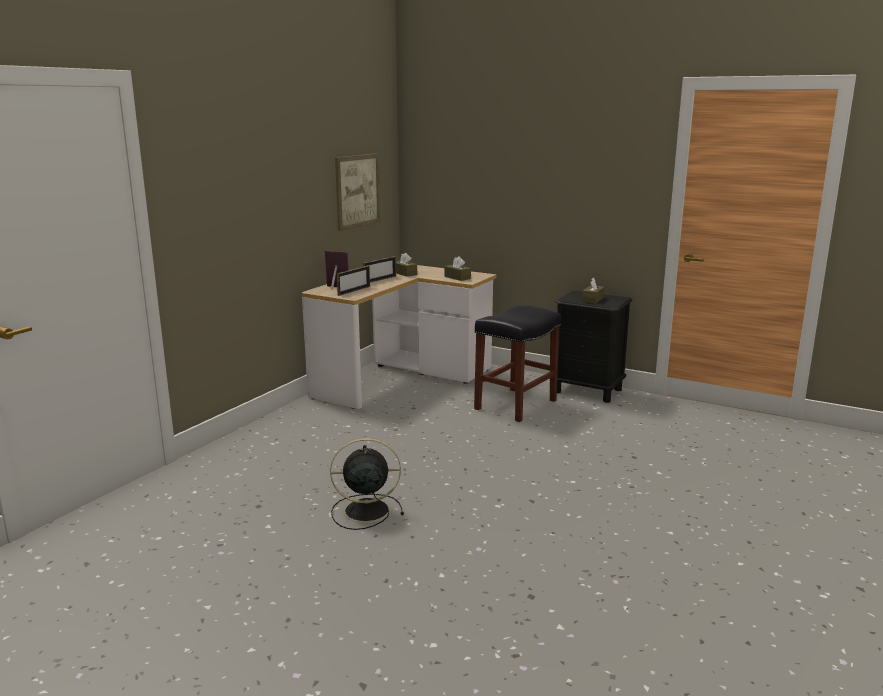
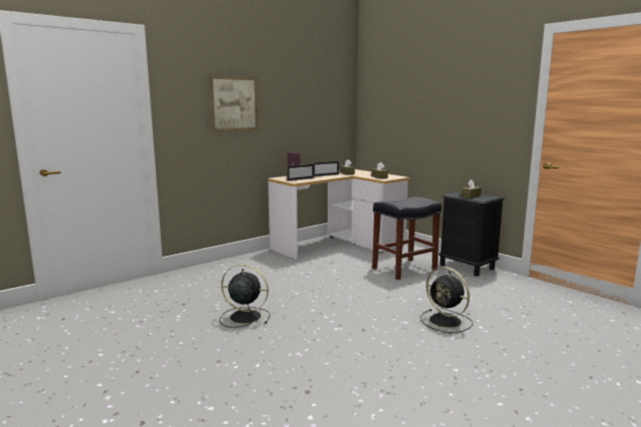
camera: 20 degrees right, 5 degrees down
(357, 191) = (320, 117): picture -> picture (234, 103)
(618, 472) = (446, 321): none -> black fan

